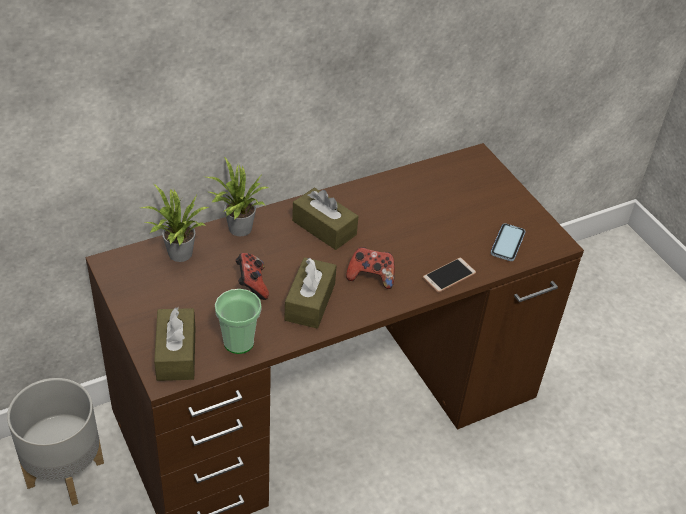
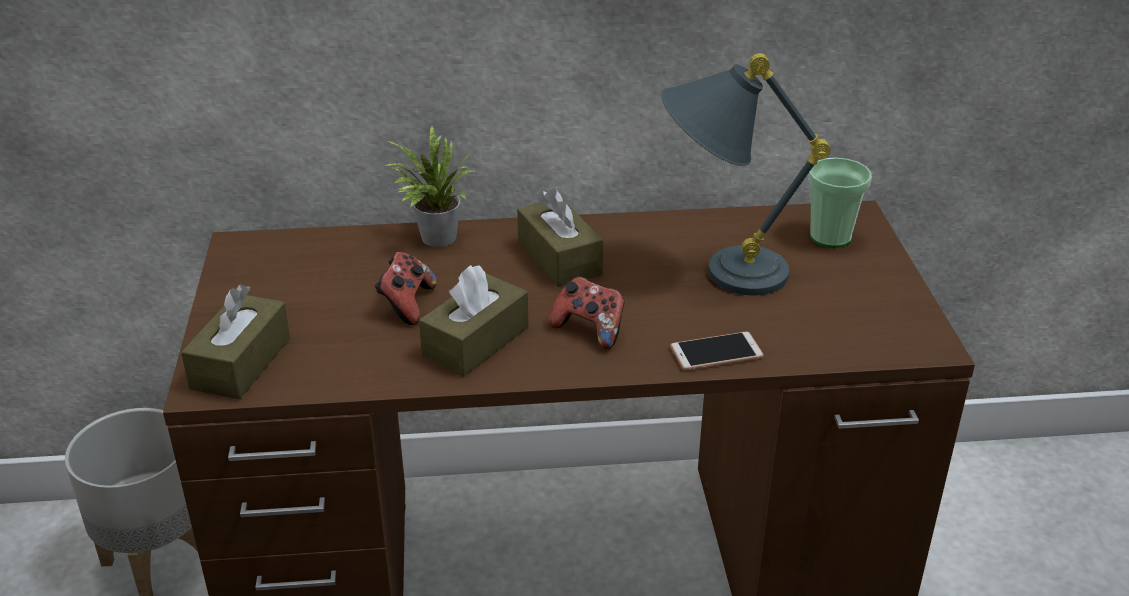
camera: 25 degrees right, 10 degrees down
(177, 255) = (331, 252): potted plant -> none
(238, 342) = (337, 369): cup -> cup (830, 237)
(421, 217) = (717, 272): none -> grey table lamp
(507, 243) = (841, 330): phone -> none

